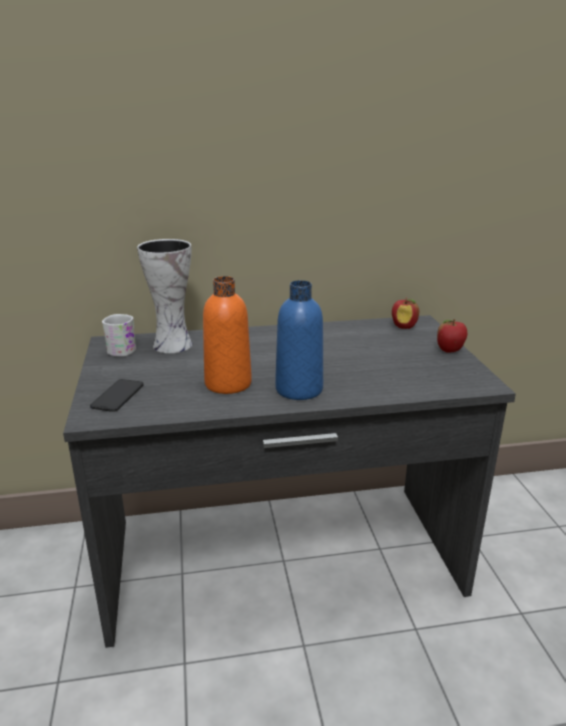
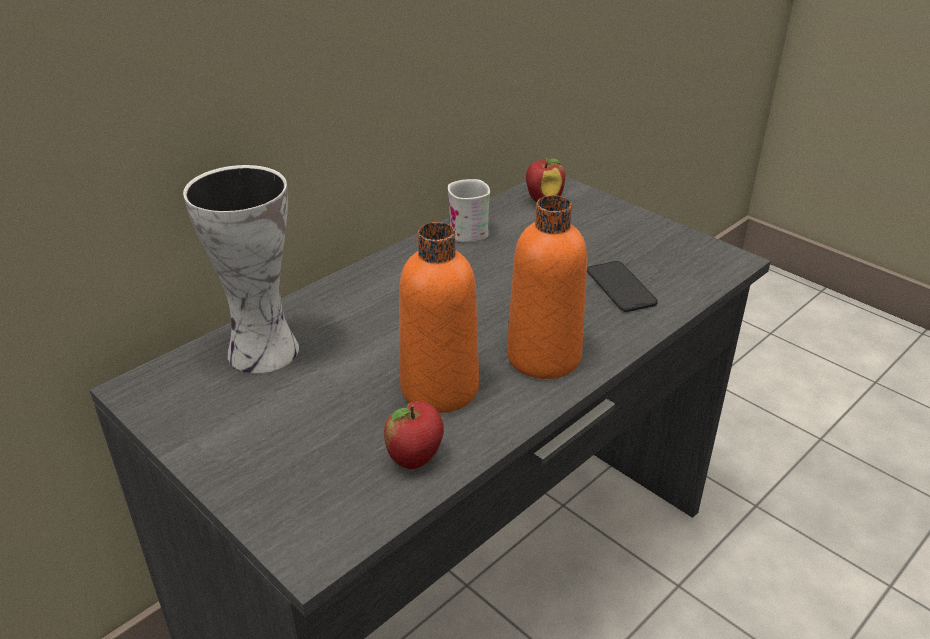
camera: 35 degrees left, 10 degrees up
(118, 396) = (301, 488): phone -> phone (621, 287)
(124, 349) = (190, 391): white mug -> white mug (466, 229)
(299, 389) = (543, 357): blue bottle -> orange bottle
(450, 351) = (638, 221): apple -> apple (415, 459)

